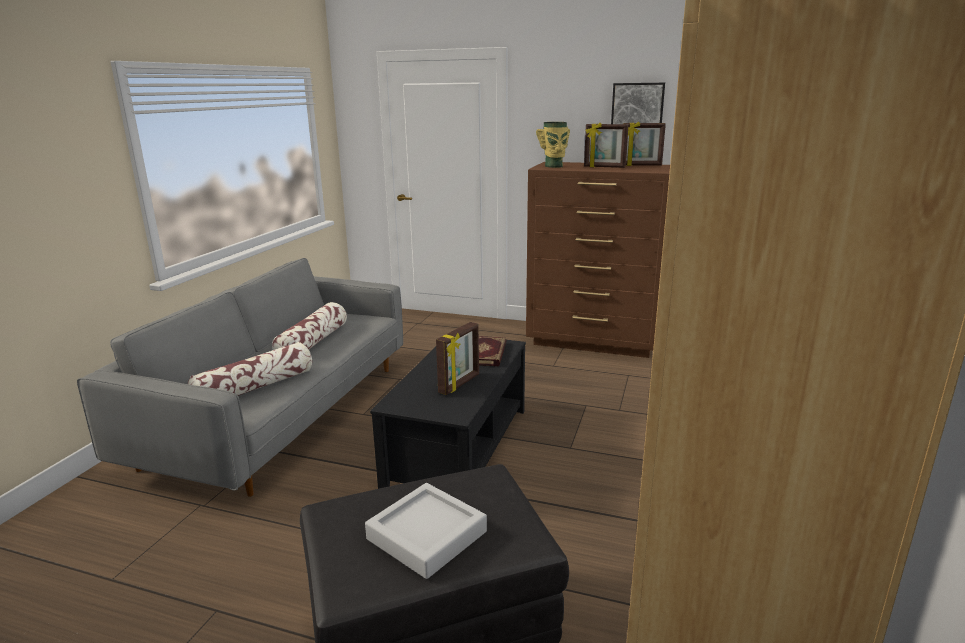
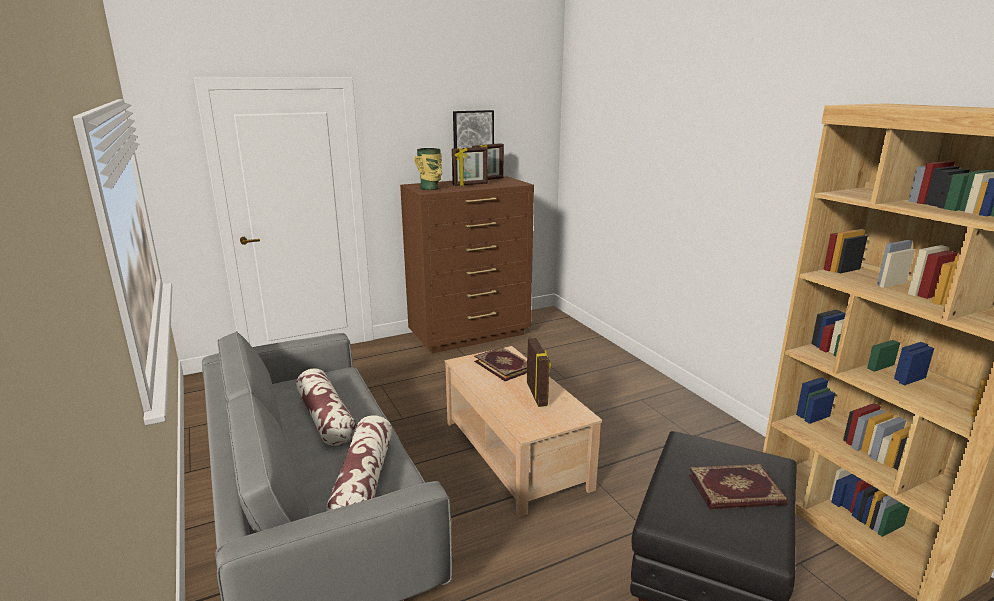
camera: 45 degrees left, 0 degrees up
(427, 535) = (736, 491): grey tray -> book
(457, 446) = (513, 454): black coffee table -> beige coffee table

